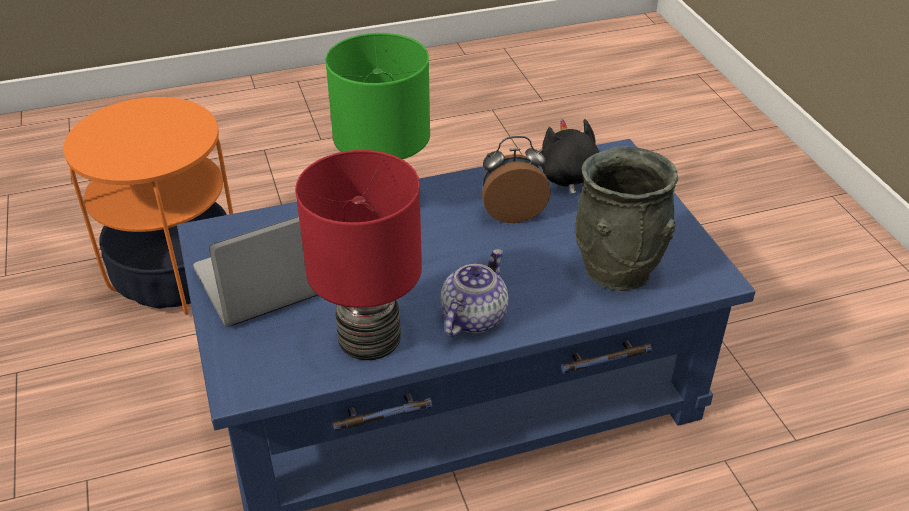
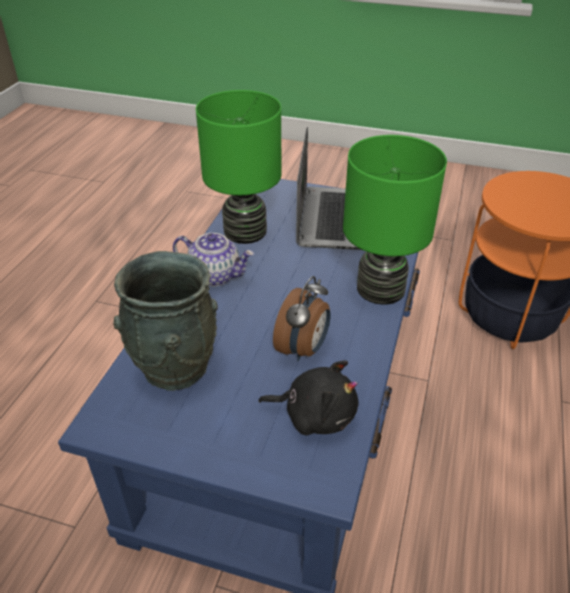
camera: 125 degrees right, 0 degrees up
(370, 338) = (245, 231): red table lamp -> green table lamp
(473, 317) = (215, 275): teapot -> teapot turned 45 degrees counterclockwise

